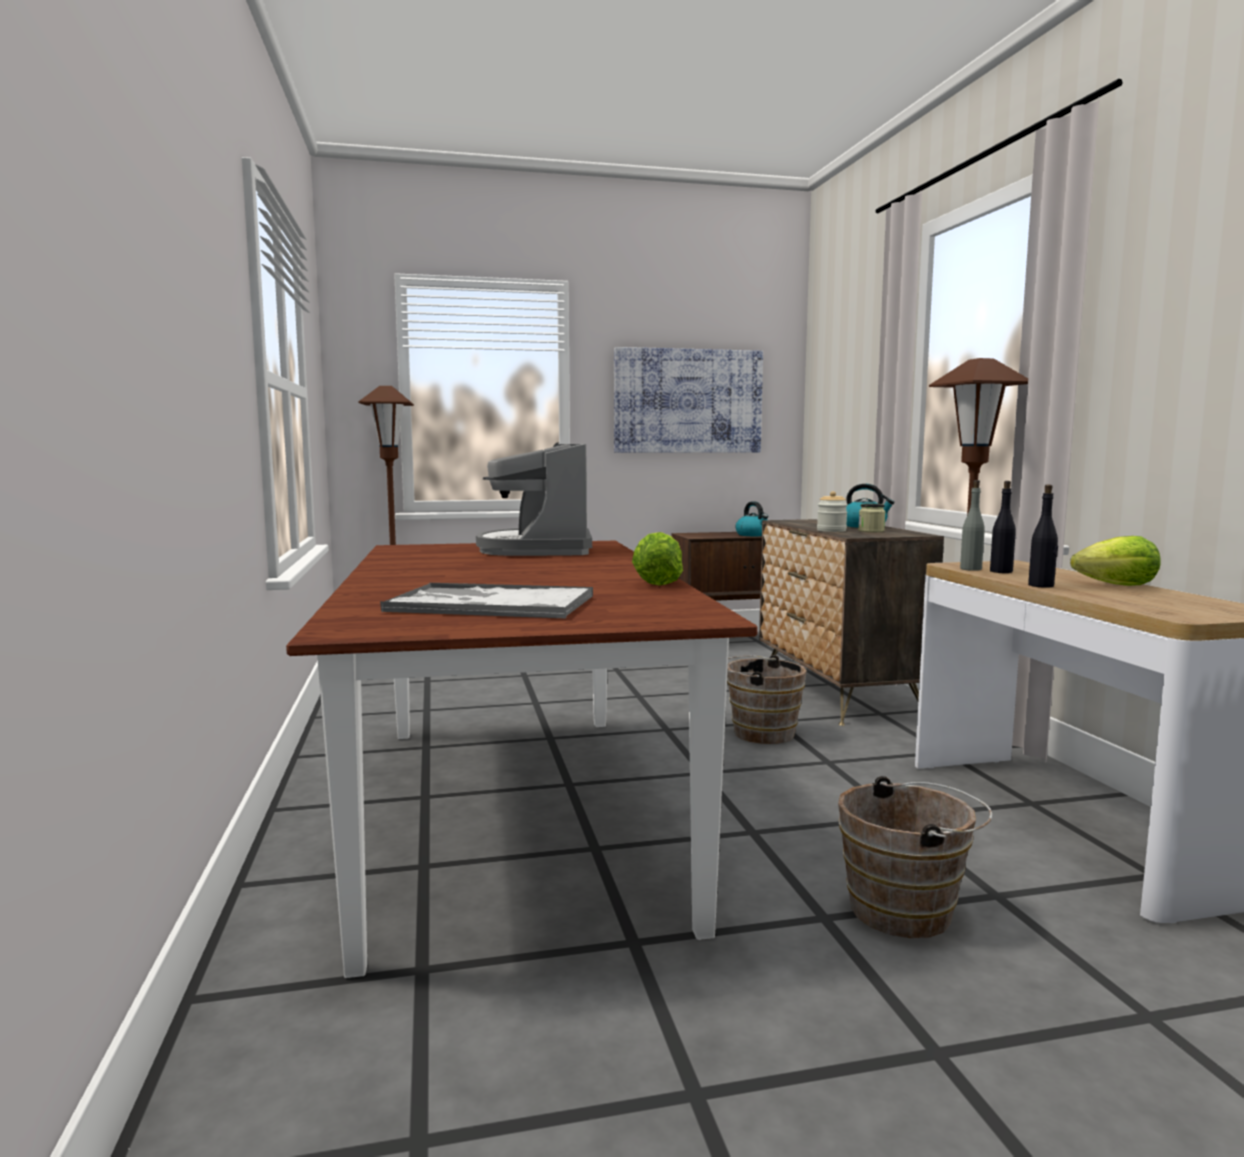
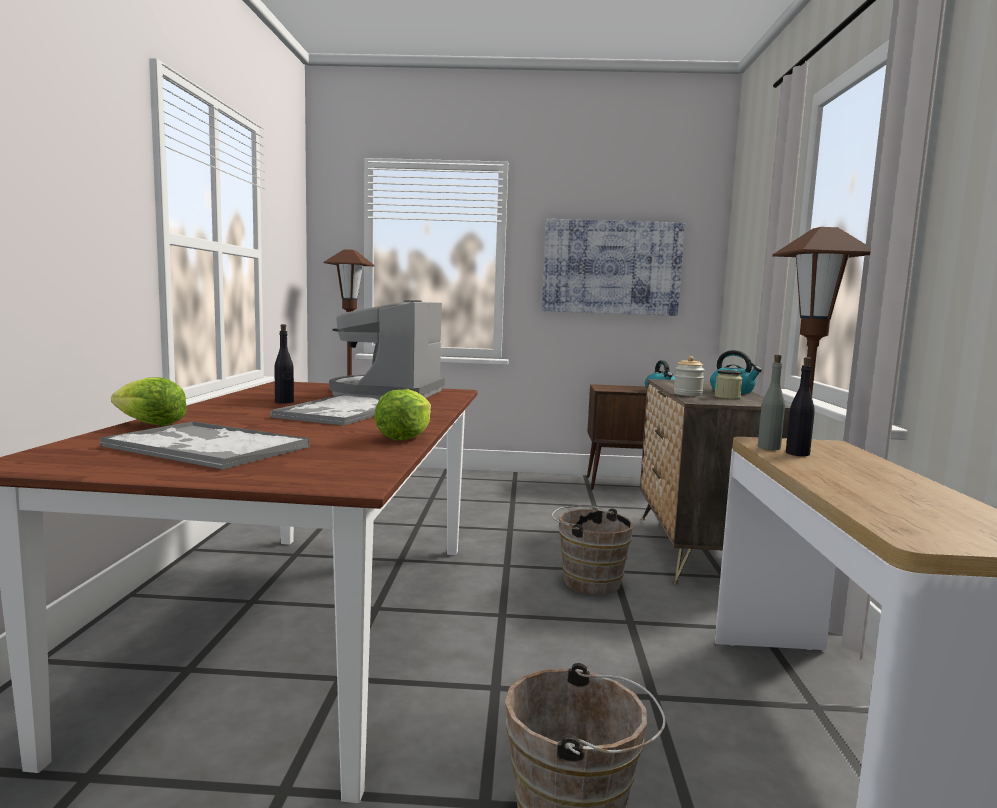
camera: 15 degrees right, 0 degrees up
(538, 567) = (343, 412): none -> tray
(1041, 585) = (811, 476): black bottle -> black bottle (284, 402)
(1117, 585) = (905, 485): lettuce -> lettuce (151, 424)

